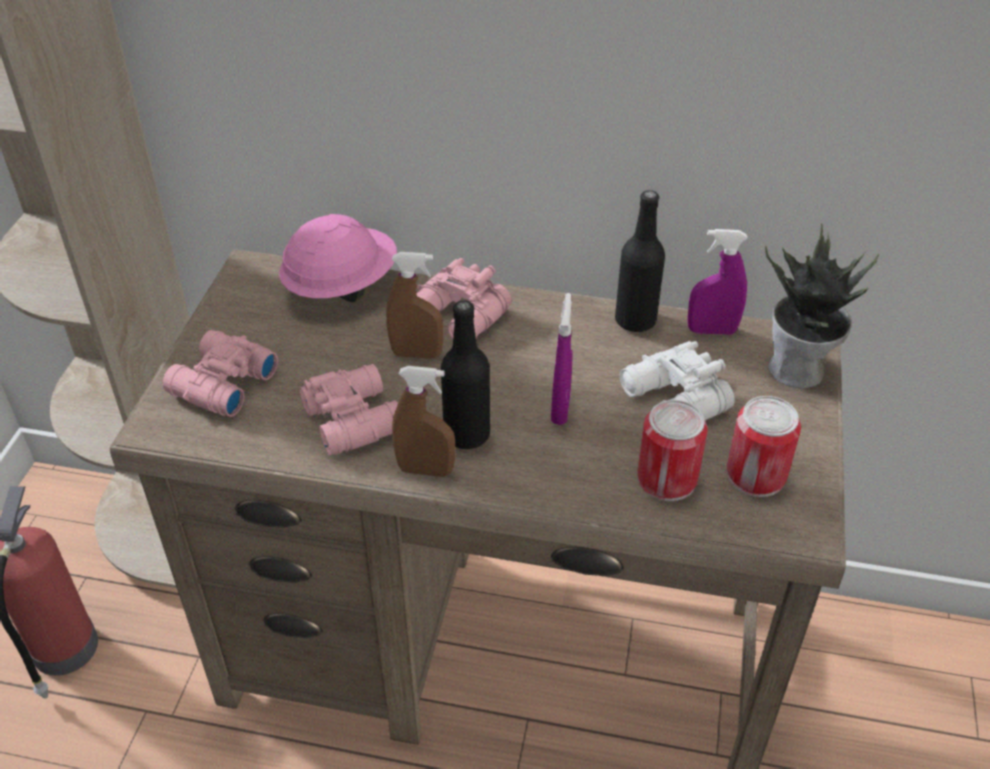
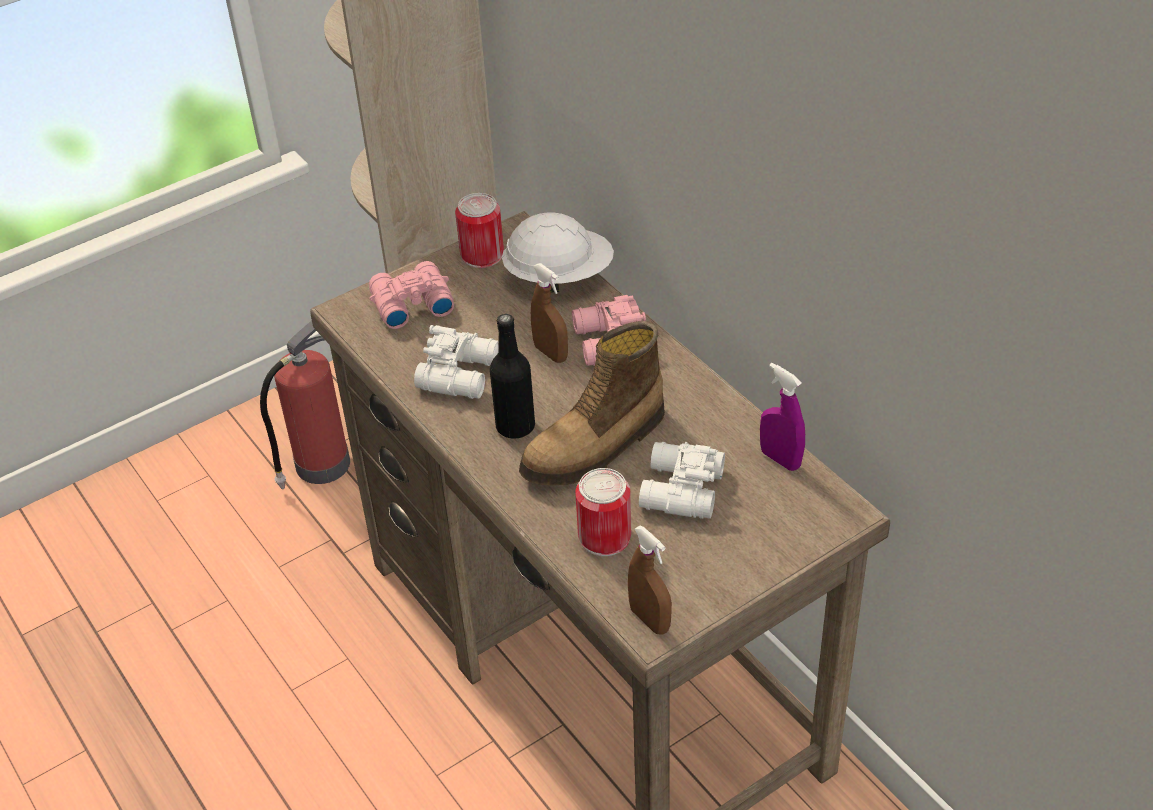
camera: 45 degrees right, 0 degrees up
(341, 287) = (559, 277): pink hard hat -> white hard hat
(355, 418) = (462, 373): pink binoculars -> white binoculars
(425, 470) = (463, 433): brown spray bottle -> brown spray bottle (649, 620)
(560, 409) = (596, 447): purple spray bottle -> boot
(635, 320) = (732, 418): black bottle -> none
(756, 475) = (668, 574): can -> can (482, 254)
(798, 370) = (805, 527): potted plant -> none

